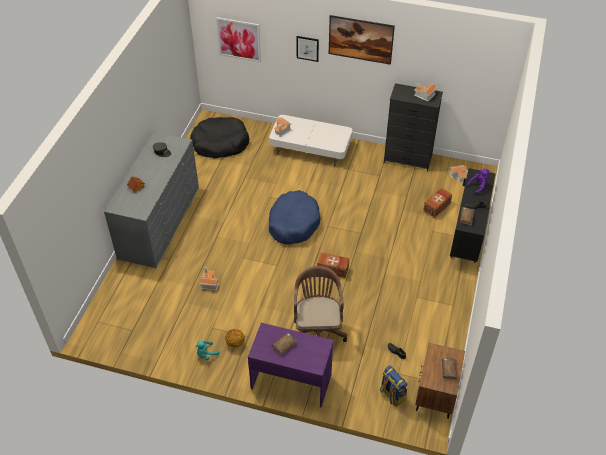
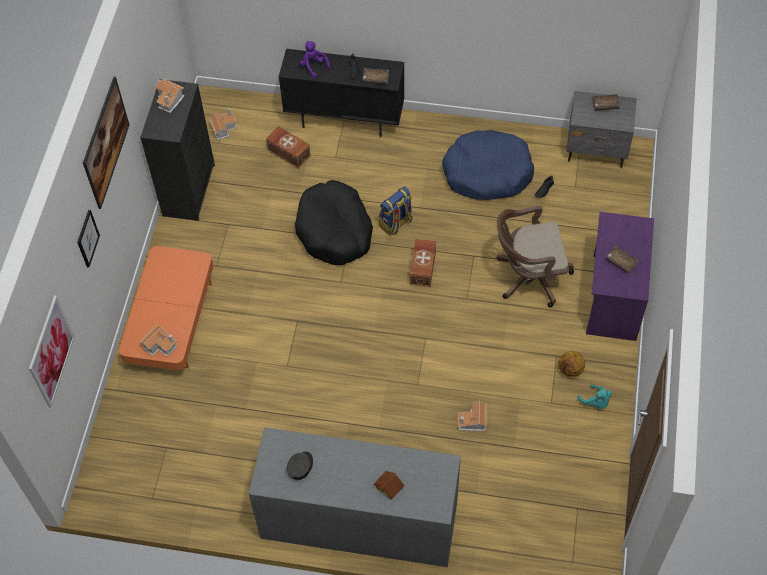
camera: 95 degrees left, 10 degrees up
(220, 143) = (161, 461): black dog bed -> black dog bed (334, 230)
(293, 223) = (339, 326): blue dog bed -> blue dog bed (487, 173)
(310, 149) = (172, 321): white coffee table -> orange coffee table
(392, 395) = (606, 191): backpack -> backpack (396, 223)
(435, 395) = (596, 150): brown nightstand -> grey nightstand

